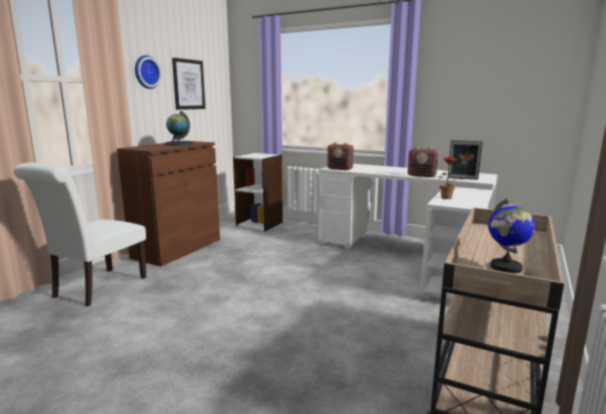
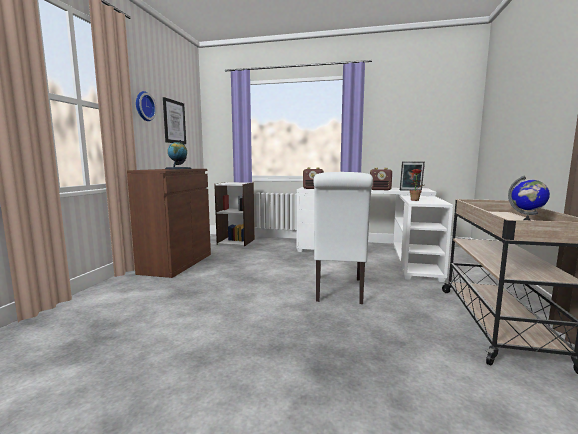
camera: 15 degrees left, 5 degrees down
(96, 288) = (120, 301): white chair -> white chair (338, 291)

